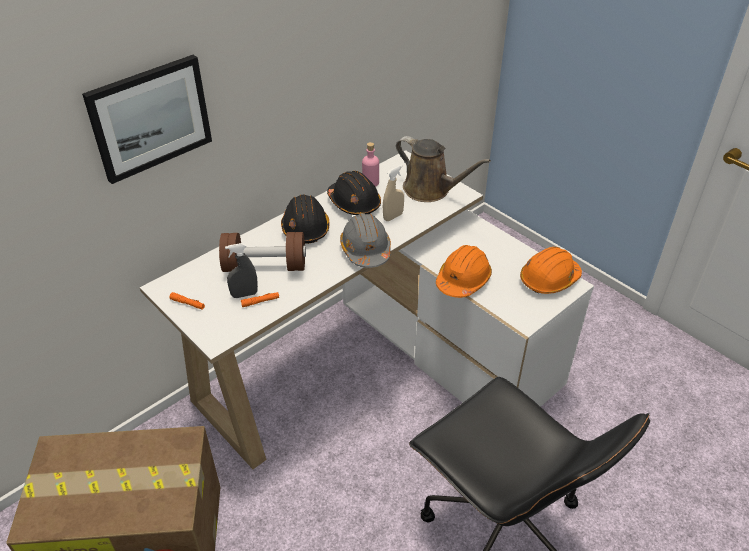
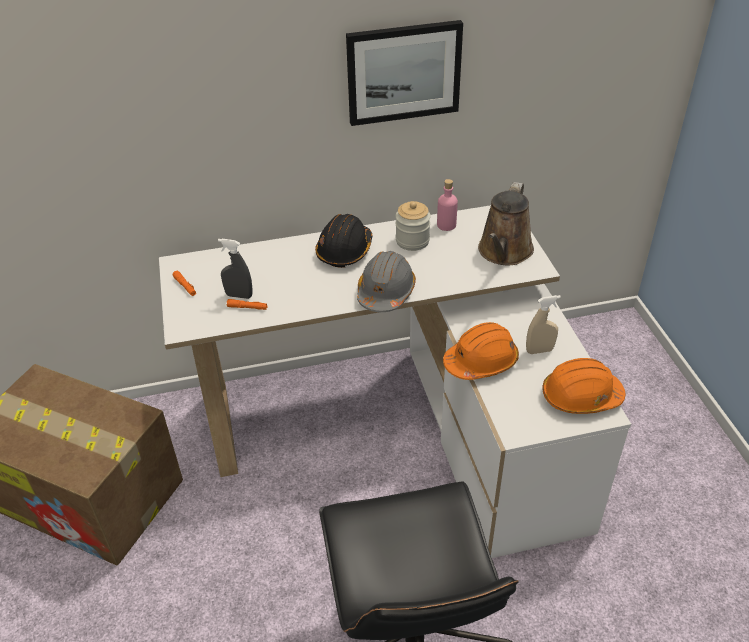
camera: 30 degrees right, 0 degrees up
(150, 117) = (185, 90): picture -> picture (403, 72)
(265, 266) = (278, 275): brown dumbbell -> none
(354, 203) = (412, 241): black hard hat -> jar
(393, 216) = (441, 267): beige spray bottle -> beige spray bottle (539, 350)
(430, 190) = (504, 252): brown watering can -> brown watering can turned 45 degrees clockwise

